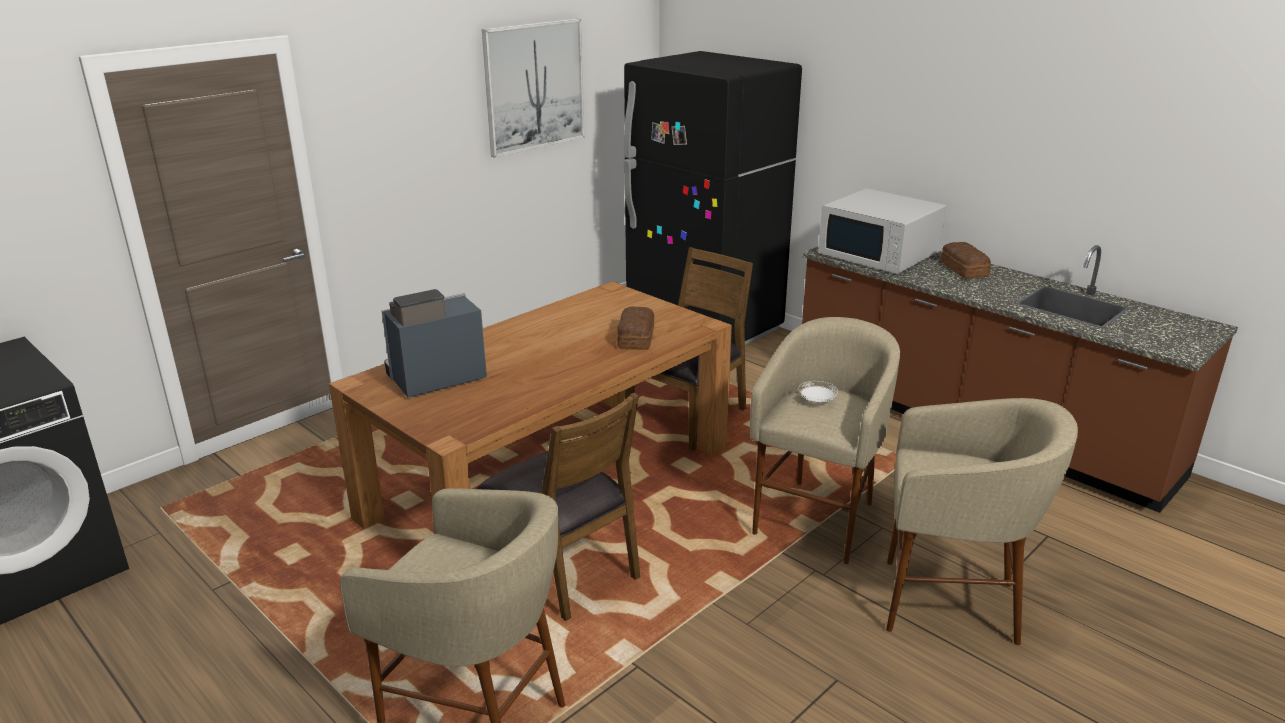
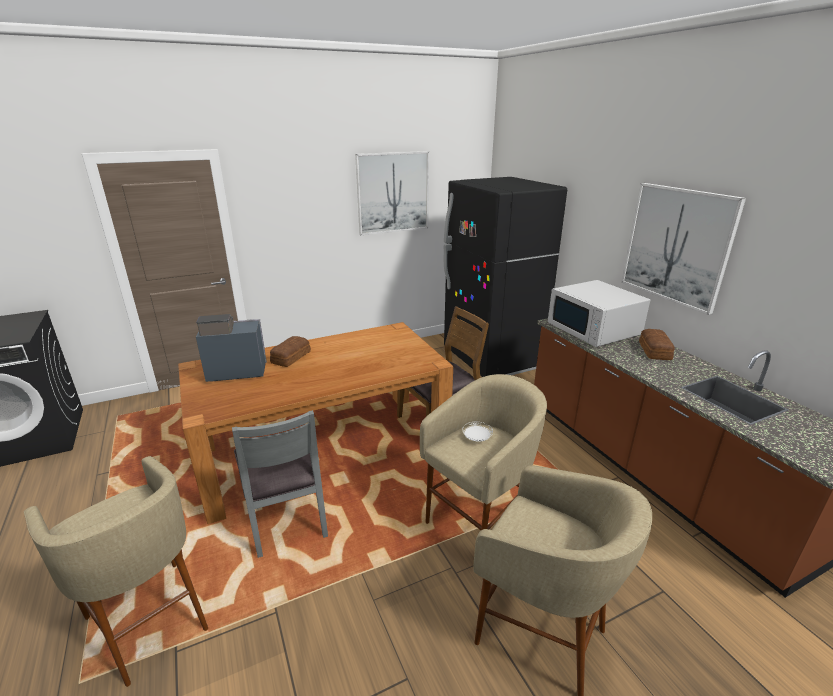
camera: 20 degrees right, 0 degrees up
(563, 568) = (286, 515): brown chair -> grey chair
(635, 338) = (380, 365): bread -> bread (290, 357)
(970, 133) = (677, 245): none -> picture

